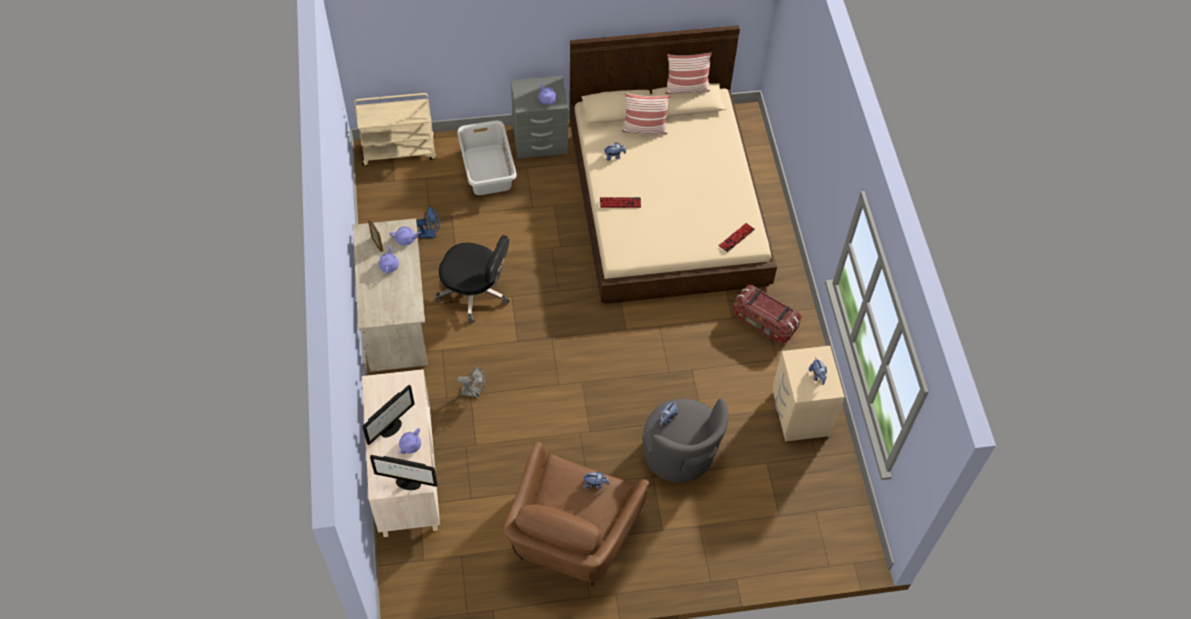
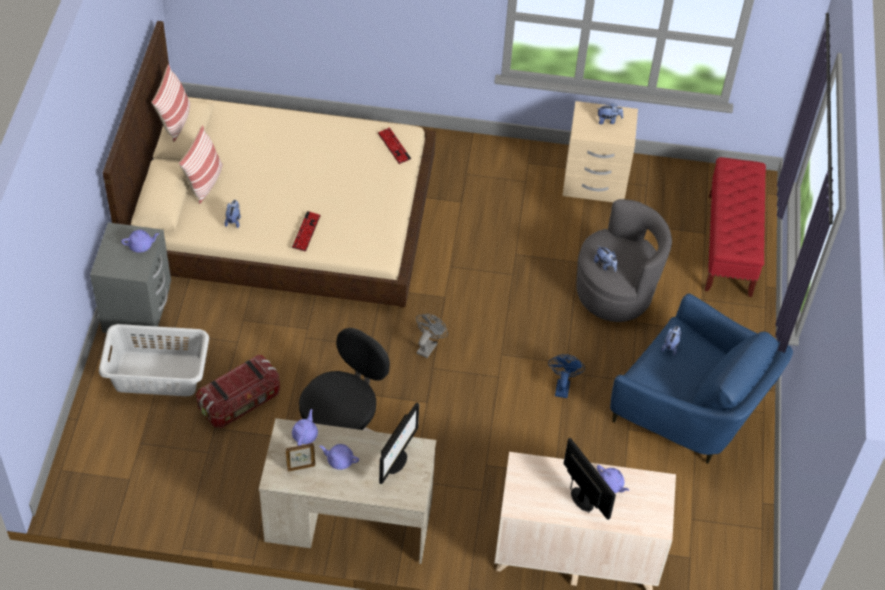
camera: 75 degrees left, 5 degrees down
(399, 151) = (81, 464): beige cart -> none
(407, 483) = (659, 497): monitor -> monitor (396, 462)
(430, 234) = (234, 457): blue fan -> blue fan (562, 386)
(474, 392) = (484, 460): grey fan -> grey fan (428, 346)
(571, 537) = (691, 411): brown armchair -> blue armchair
(764, 322) = (476, 178): storage box -> storage box (240, 402)
(773, 539) = (729, 245): none -> red bench

